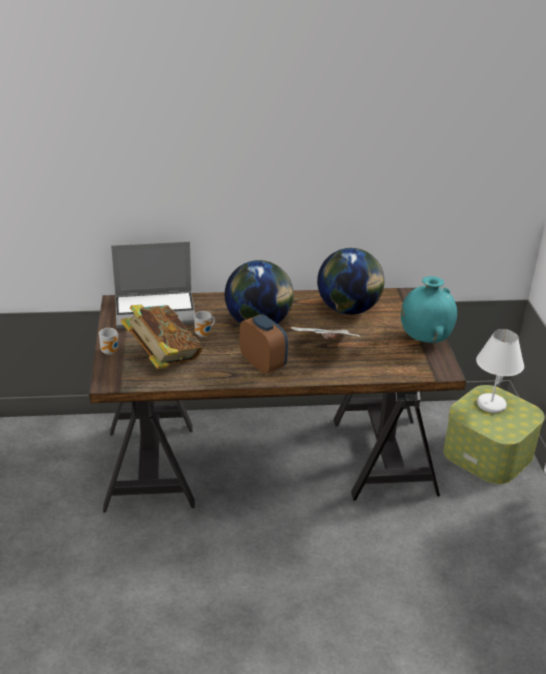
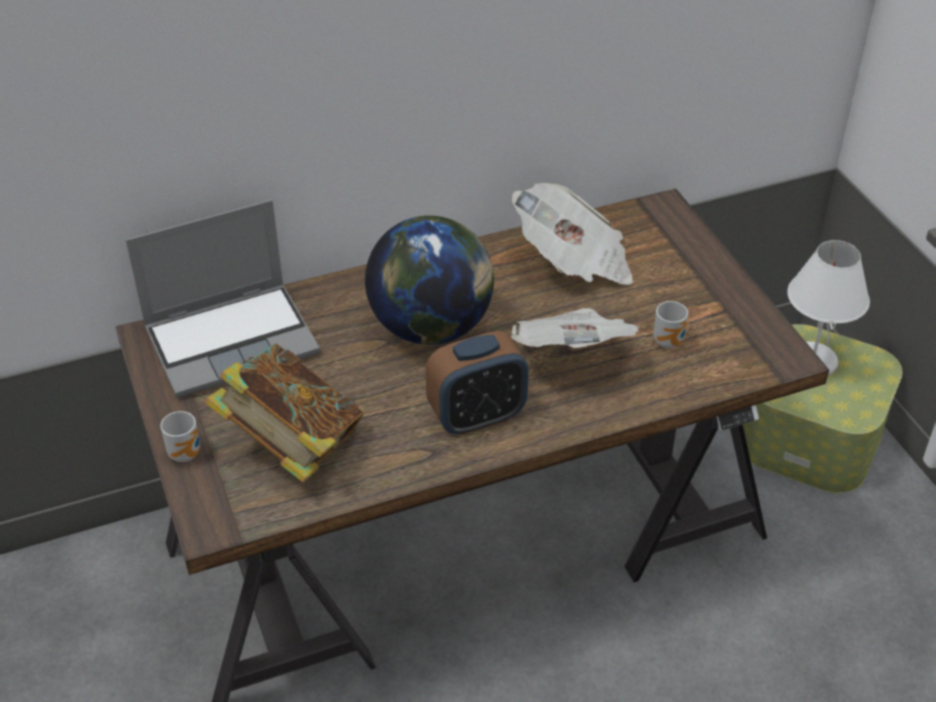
camera: 15 degrees left, 10 degrees up
(204, 334) = (345, 374): mug -> mug (670, 342)
(263, 364) = (477, 416): alarm clock -> alarm clock turned 120 degrees clockwise
(348, 309) = (574, 262): globe -> newspaper
(424, 340) = (727, 299): turquoise vase -> none

